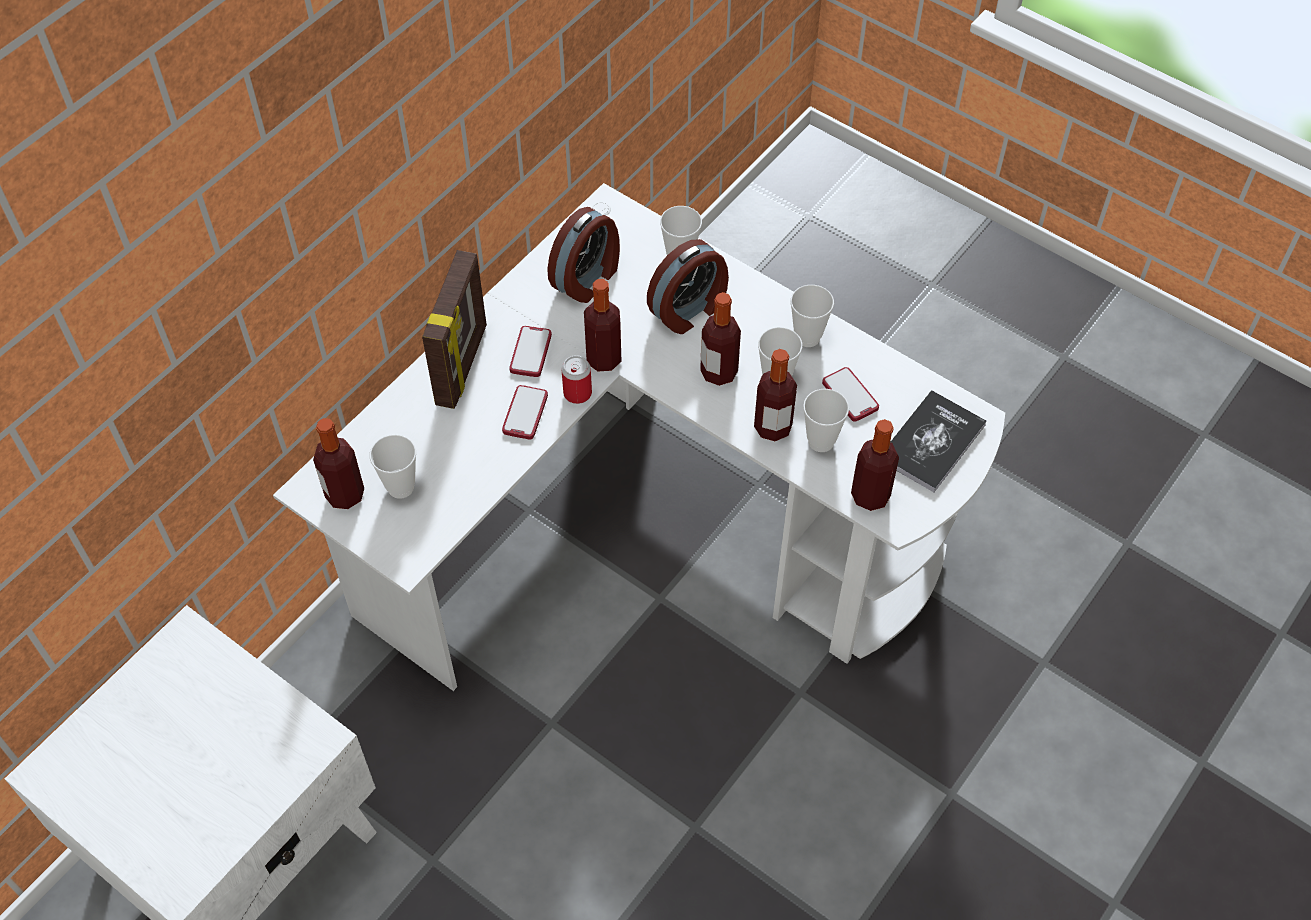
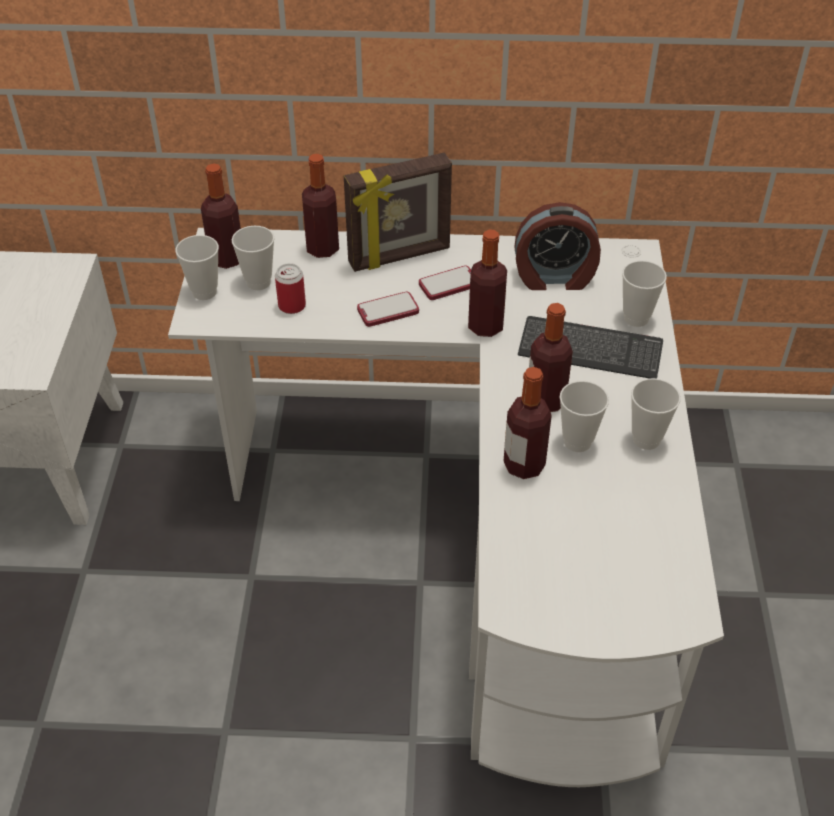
camera: 55 degrees right, 10 degrees down
(577, 393) = (436, 329): can -> can (292, 306)
(689, 310) = (590, 350): alarm clock -> keyboard
(821, 441) = (542, 506): cup -> cup (204, 292)
(850, 395) = (614, 501): phone -> none
(870, 496) = (516, 574): bottle -> bottle (322, 248)
(932, 442) = (625, 591): book -> none

